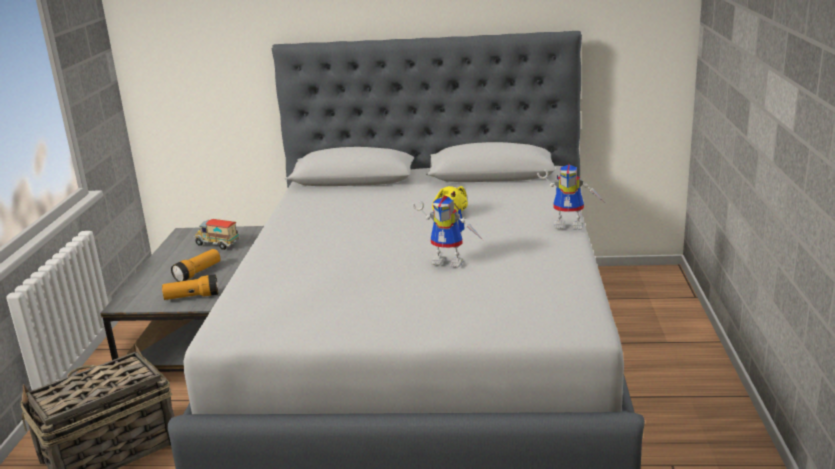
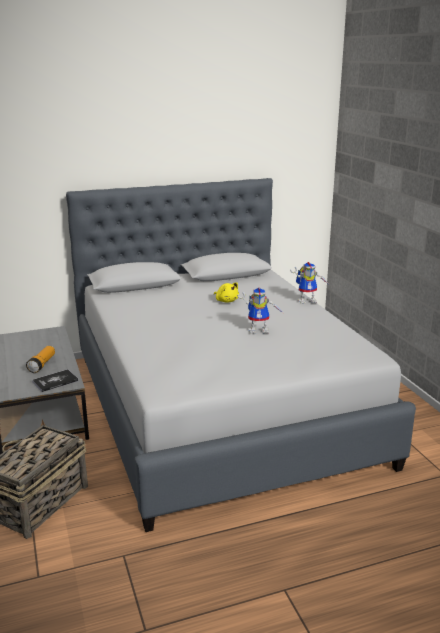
camera: 25 degrees left, 0 degrees up
(192, 297) = (55, 381): flashlight -> book
(217, 245) = (37, 343): toy truck -> none

